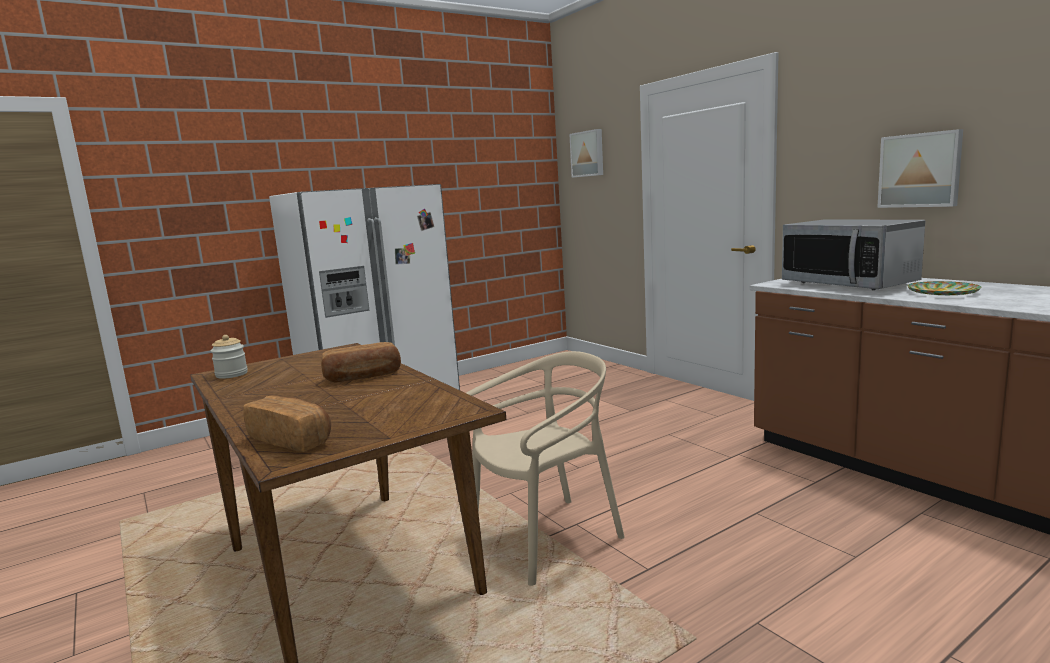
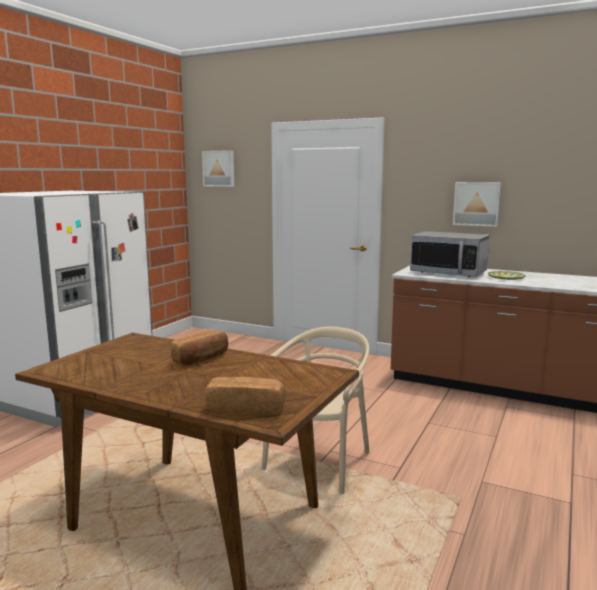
camera: 30 degrees left, 0 degrees up
(231, 374) = (66, 369): jar -> none

